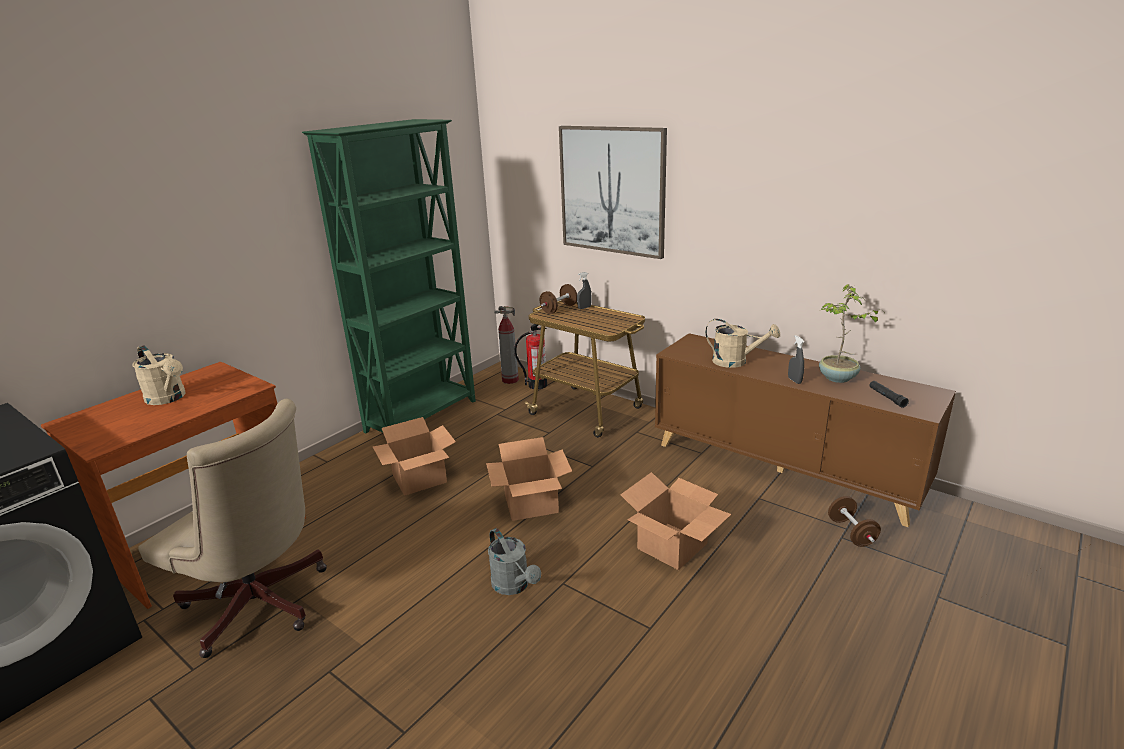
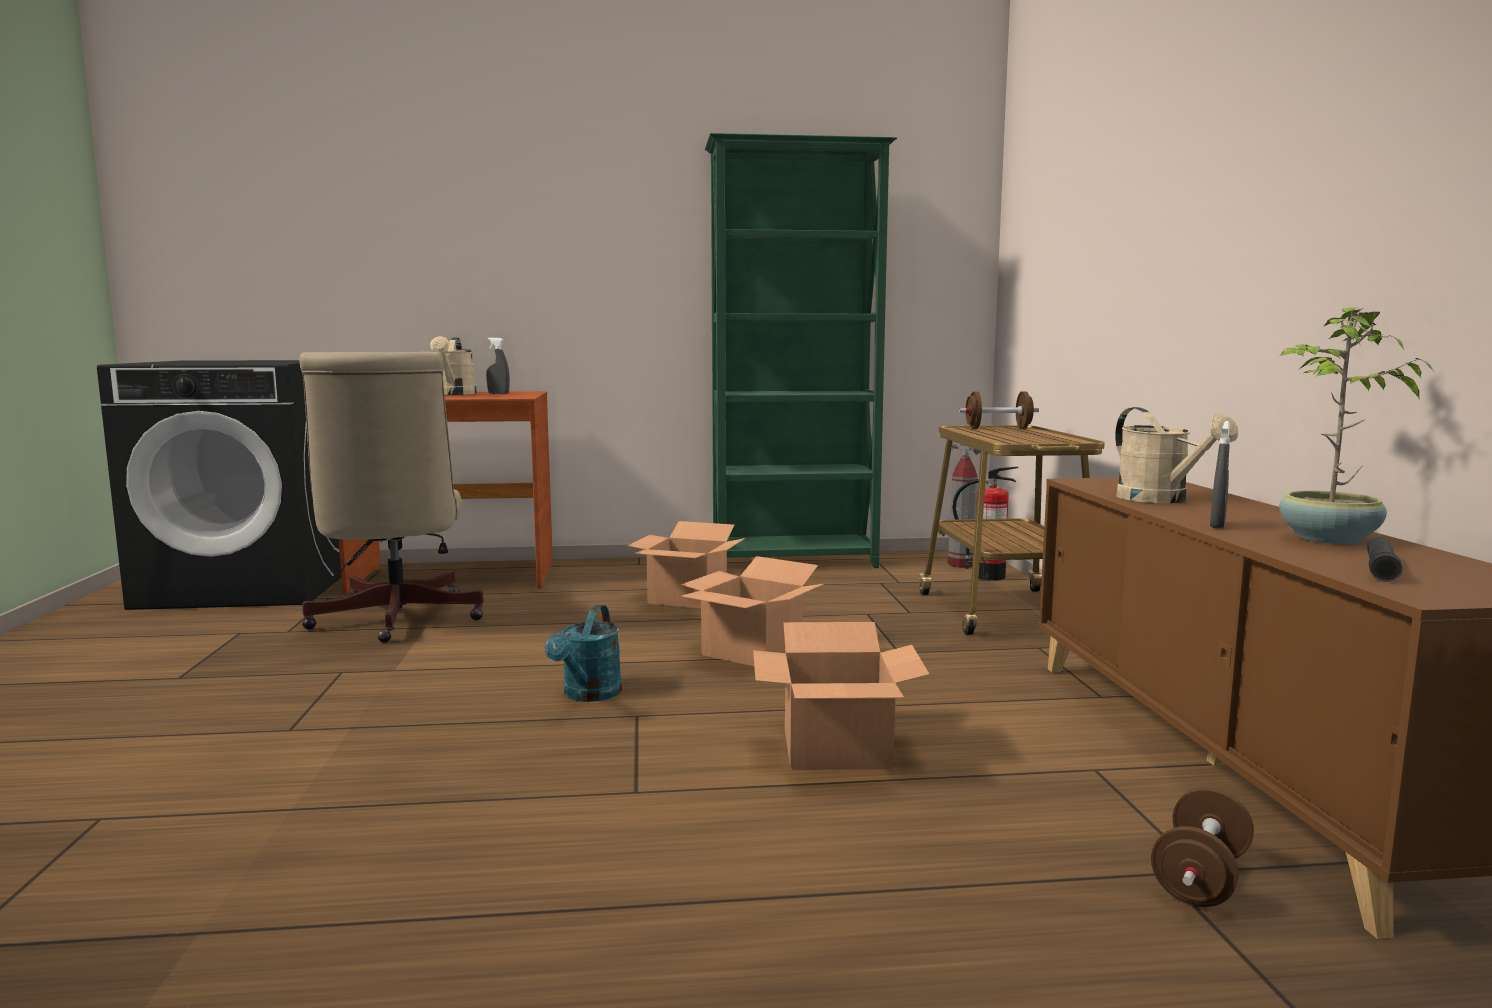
camera: 45 degrees right, 15 degrees down
(514, 586) = (588, 695): grey watering can -> turquoise watering can
(584, 308) = (1035, 430): grey spray bottle -> grey spray bottle (498, 394)
(612, 190) = (1107, 230): picture -> none

